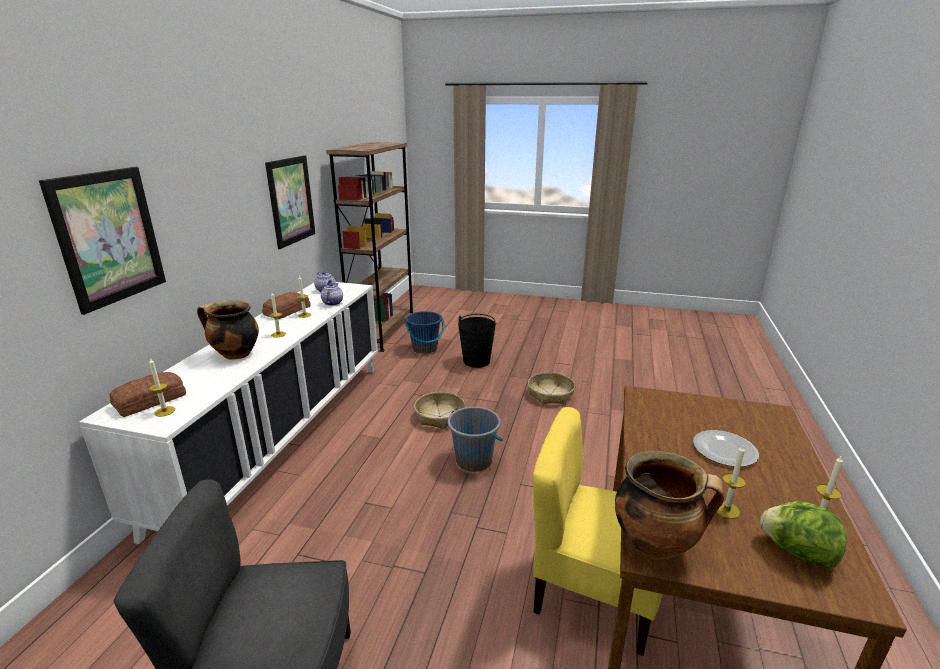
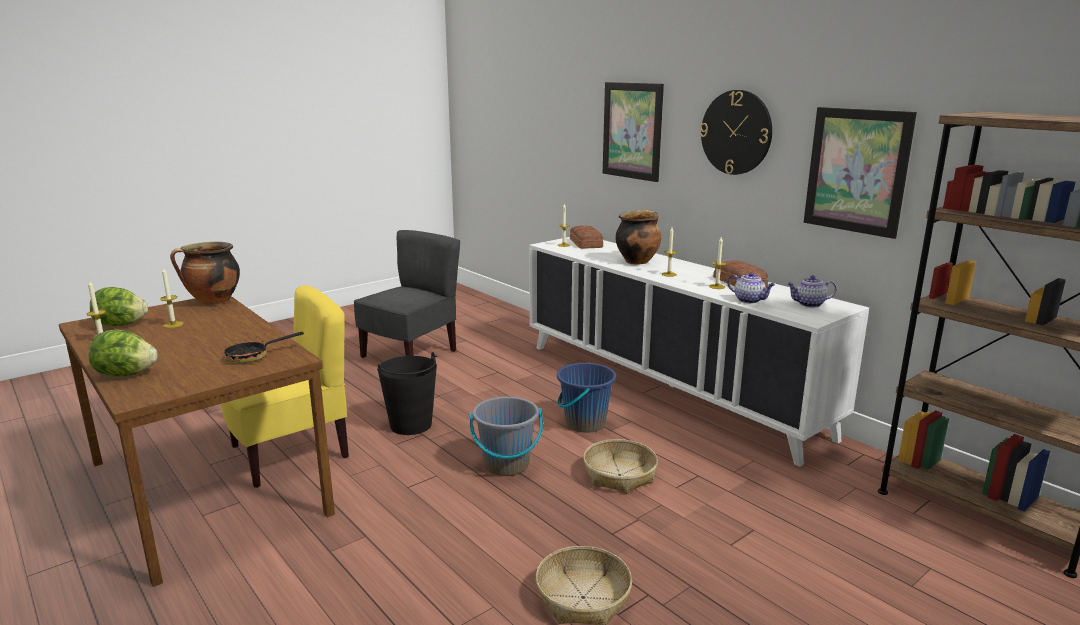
camera: 125 degrees right, 5 degrees down
(220, 199) = (736, 132): none -> wall clock
(424, 348) = (874, 536): blue bucket -> blue bucket (584, 423)
(477, 361) = (779, 573): black bucket -> black bucket (411, 425)
(669, 412) = (254, 356): none -> frying pan
(724, 451) = (186, 350): plate -> none
(784, 443) = (126, 374): none -> lettuce

